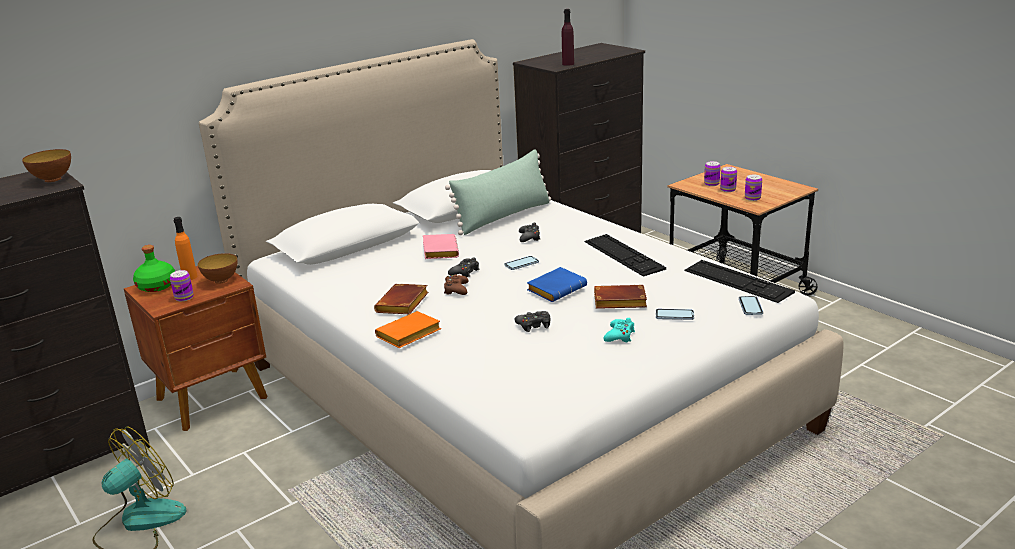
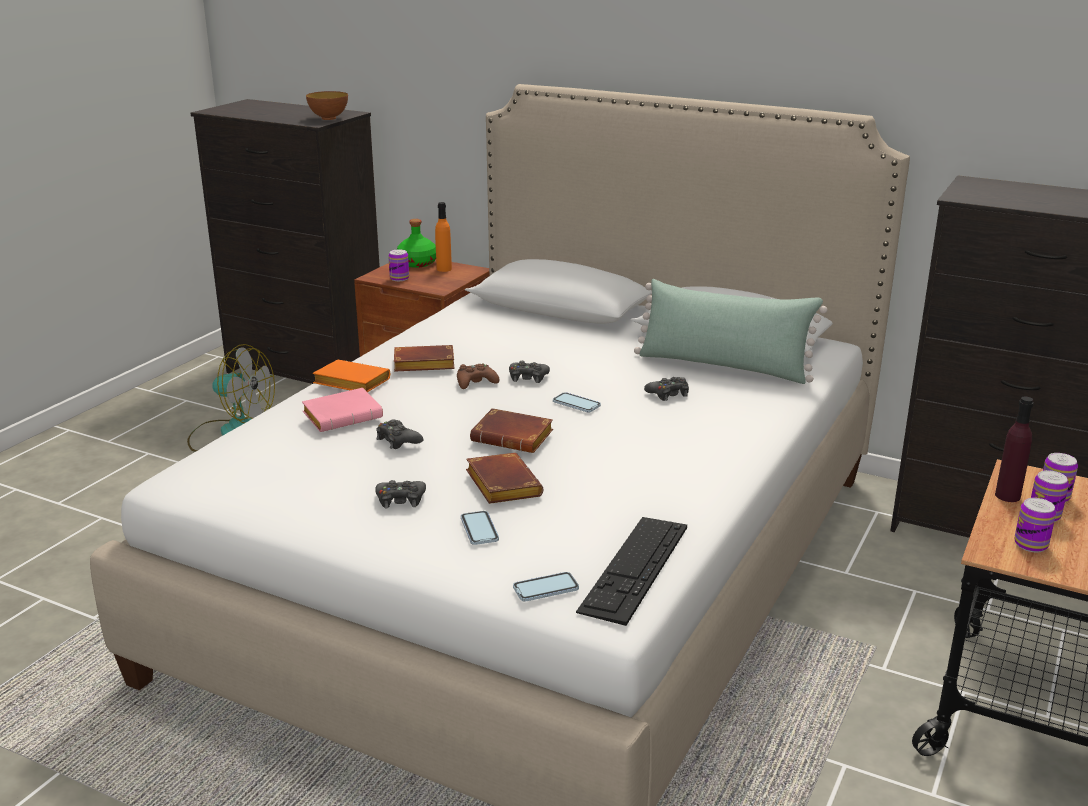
camera: 65 degrees right, 0 degrees up
(221, 280) = (444, 282): bowl -> none
(439, 250) = (582, 353): pink book -> pink book (344, 416)
(556, 288) = (515, 437): blue book -> brown book
(568, 64) = (993, 200): purple bottle -> purple bottle (1007, 496)
(619, 336) = (400, 500): turquoise game controller -> black game controller
(623, 255) = (661, 464): keyboard -> none

